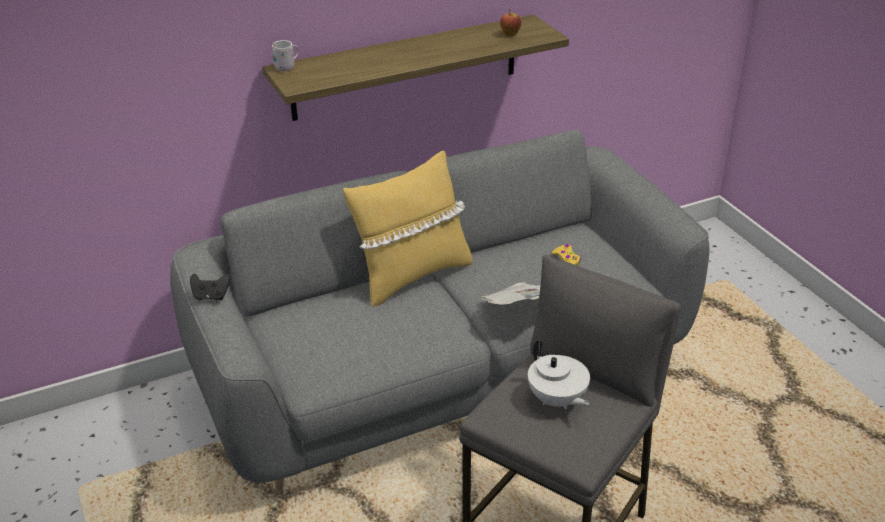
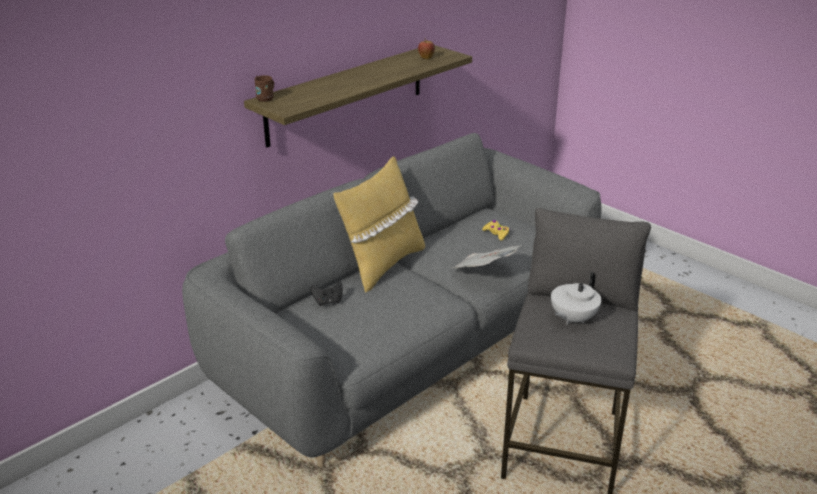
camera: 20 degrees left, 5 degrees down
(211, 297) = (245, 301): black game controller -> black game controller (328, 302)
(287, 67) = (266, 99): white mug -> brown mug
(557, 400) = (572, 319): white teapot -> white teapot turned 90 degrees clockwise

